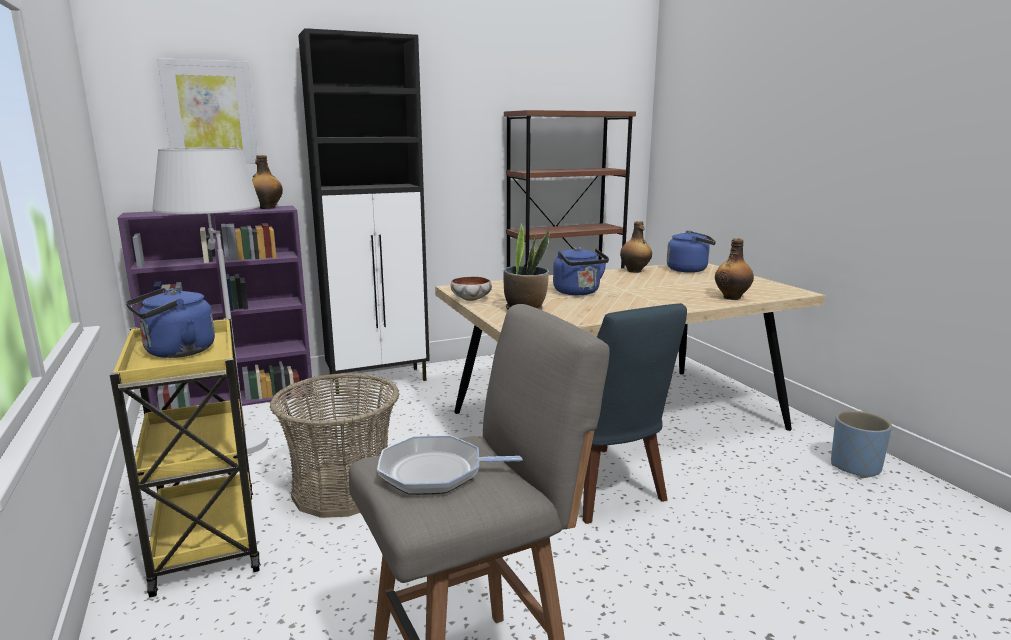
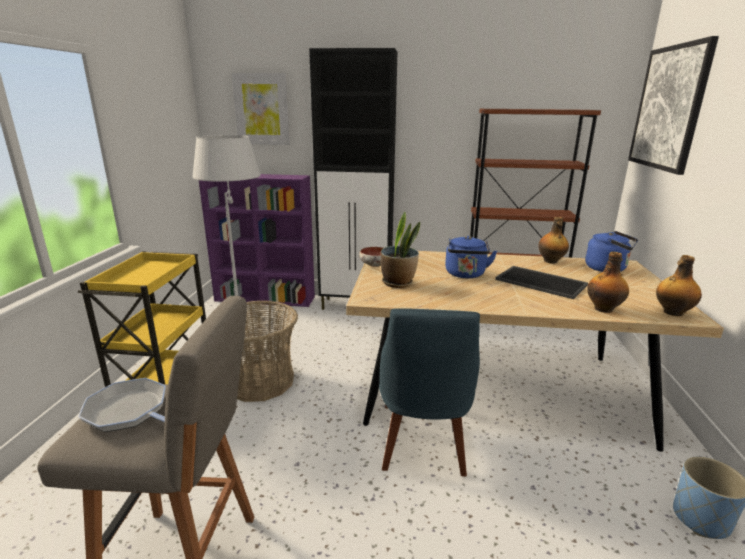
camera: 30 degrees right, 5 degrees up
(176, 352) = (146, 272): blue kettle -> none
(267, 208) = (289, 176): bottle -> bottle (672, 312)
(654, 287) = (542, 282): none -> tray
(694, 108) = (669, 108): none -> picture

